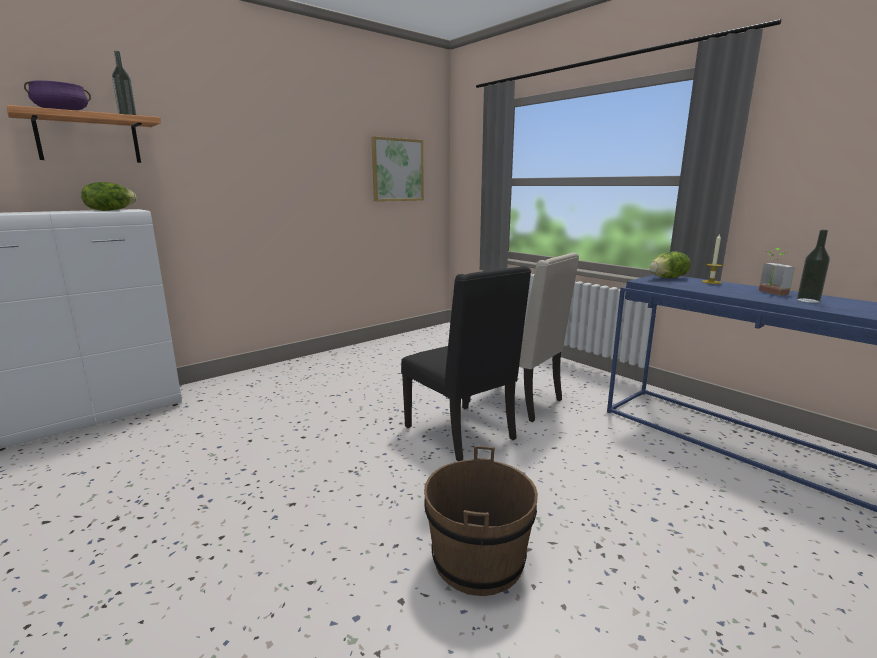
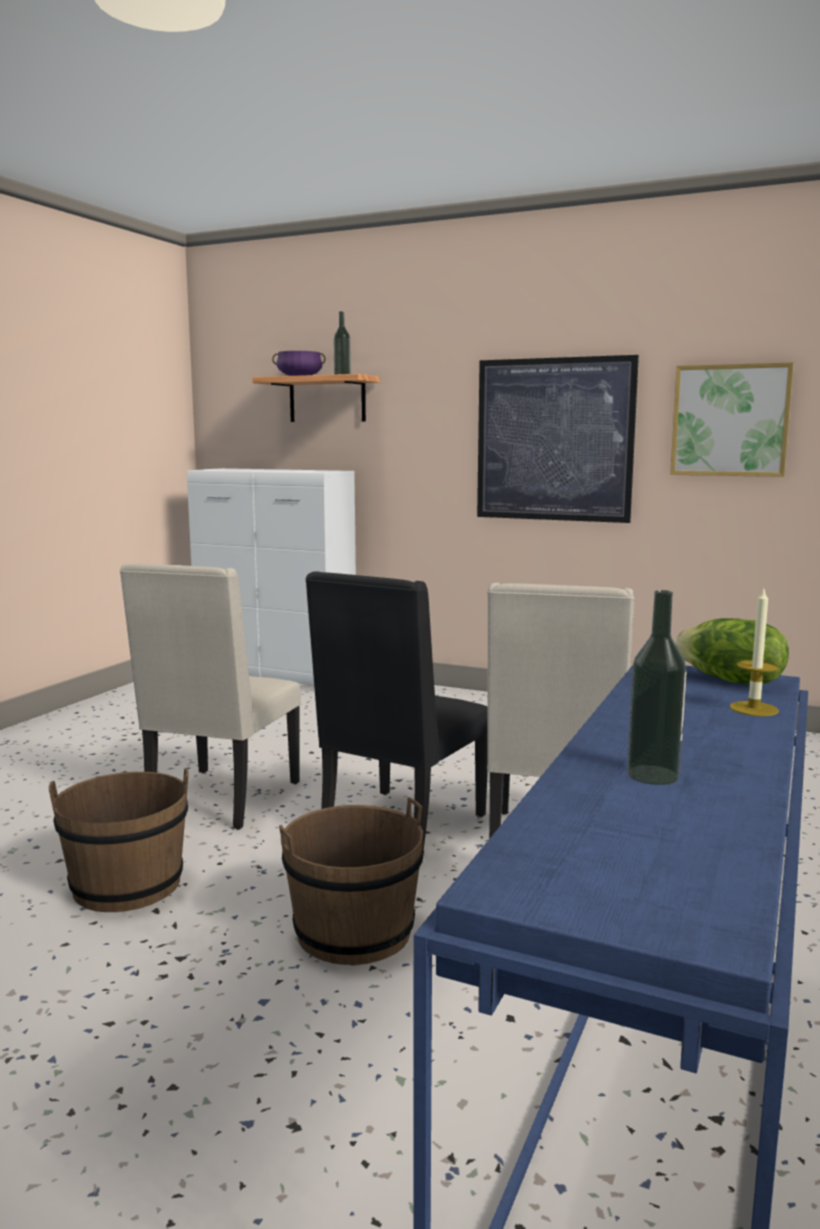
camera: 65 degrees right, 5 degrees down
(110, 210) = (311, 471): lettuce -> none
(307, 180) = (554, 440): none -> picture
(353, 491) = (220, 800): none -> beige chair
(584, 475) = (354, 932): none -> brown bucket
(769, 292) = (702, 748): potted plant -> none

